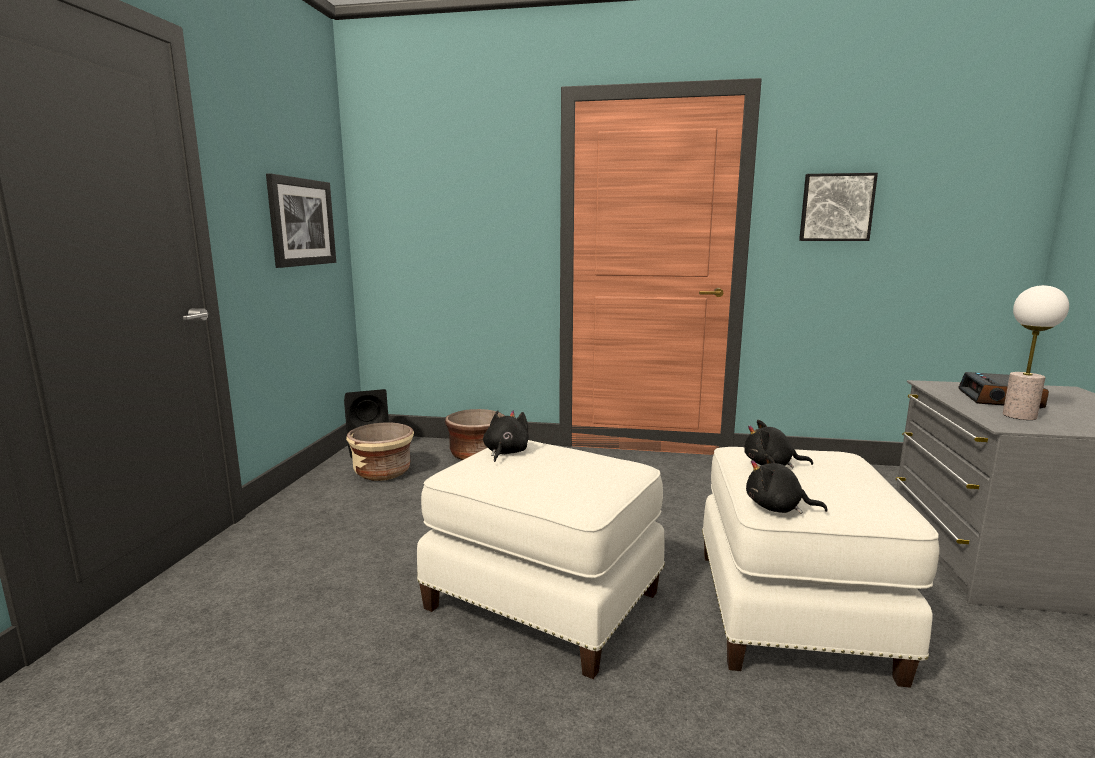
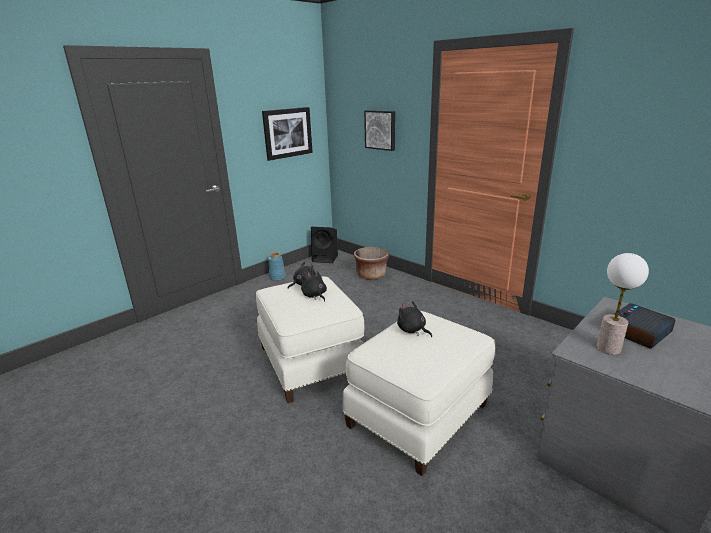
camera: 35 degrees right, 10 degrees up
(312, 493) = (277, 277): none -> blue vase
(382, 473) = (316, 274): beige planter -> none
(777, 508) = (371, 354): black plush toy -> black plush toy (314, 295)
(836, 207) = (627, 139): picture -> picture (380, 130)

